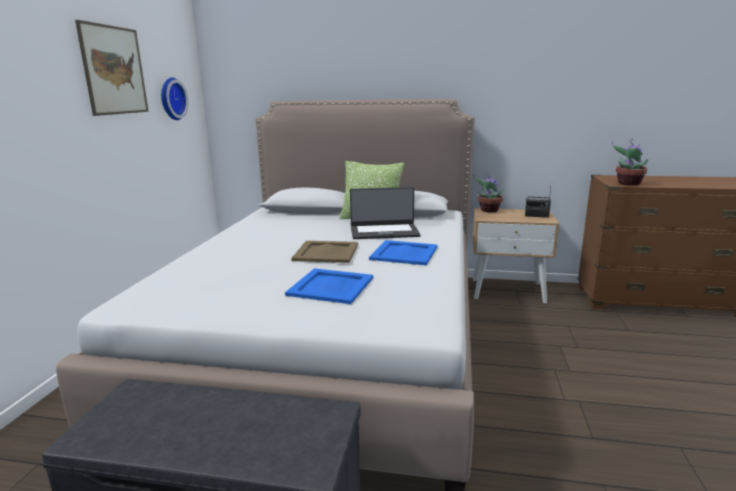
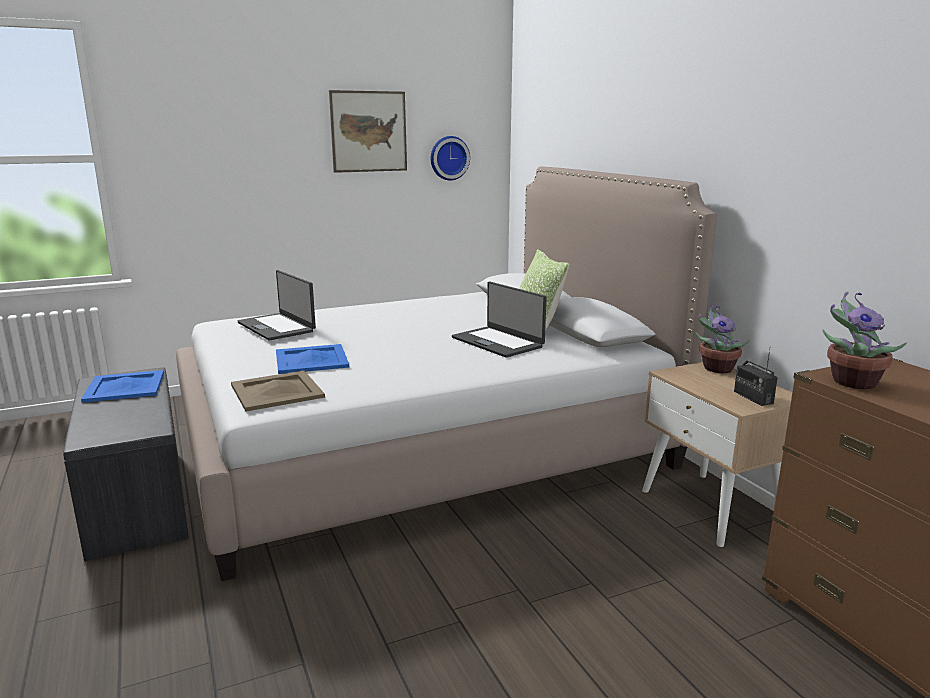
camera: 55 degrees right, 0 degrees up
(212, 281) = (277, 327): none -> laptop
(325, 252) = (394, 338): beige tray -> beige tray (276, 391)
(404, 253) = (438, 362): blue tray -> blue tray (125, 386)

